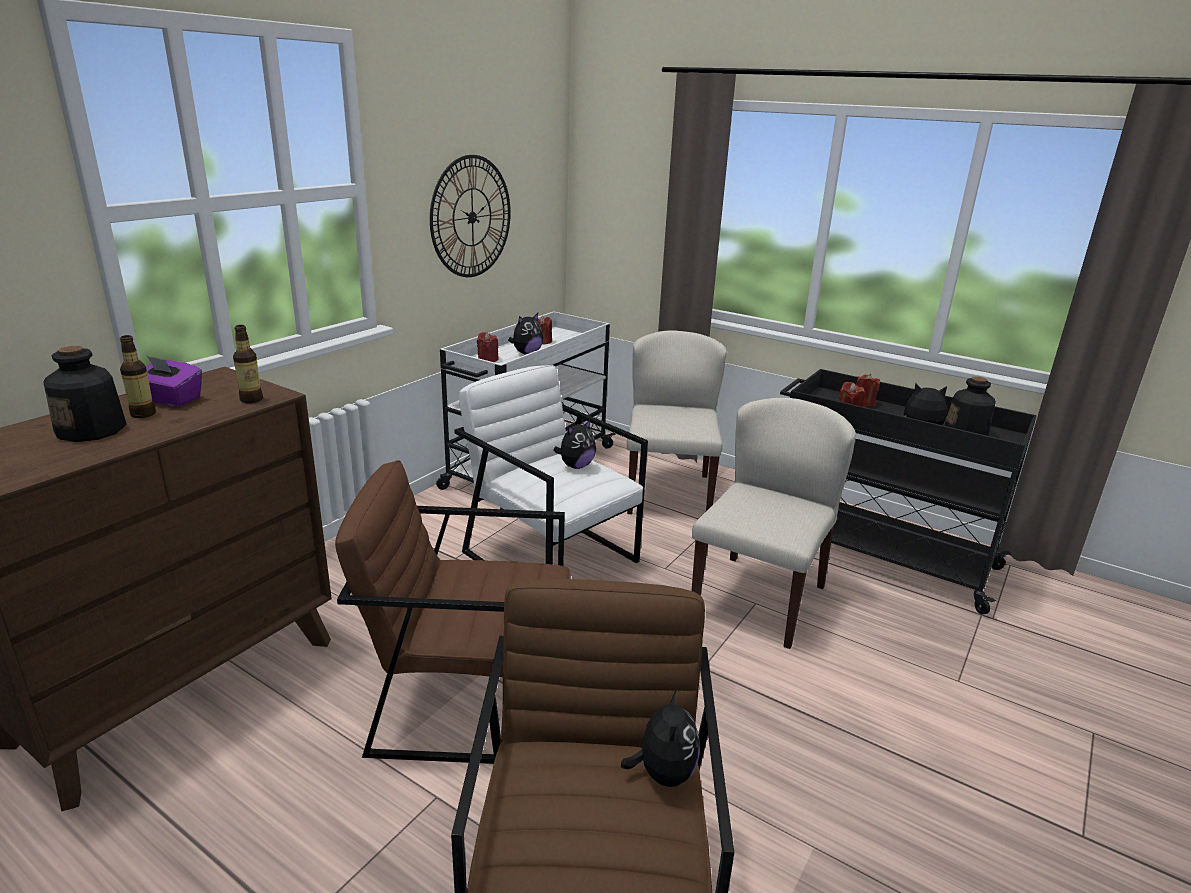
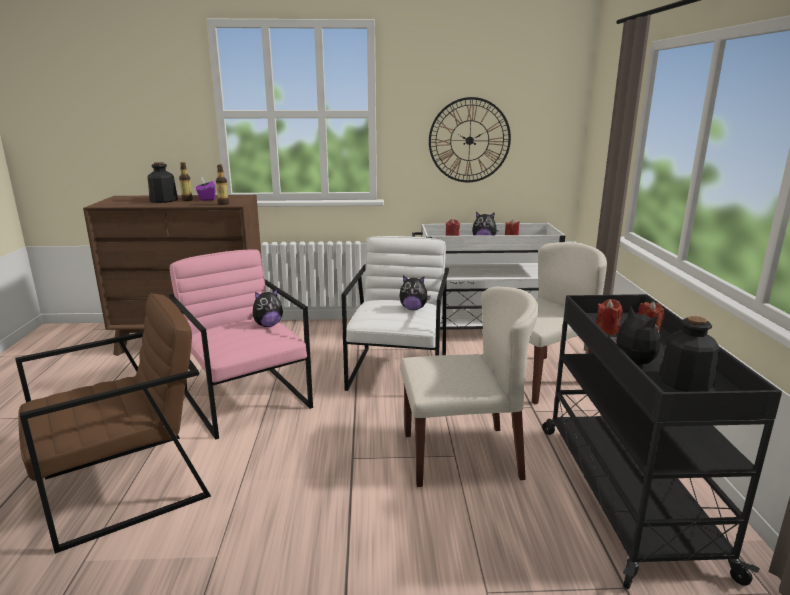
camera: 55 degrees right, 5 degrees down
(471, 698) = (247, 399): brown armchair -> pink armchair
(662, 773) = (126, 414): plush toy -> plush toy (268, 325)

